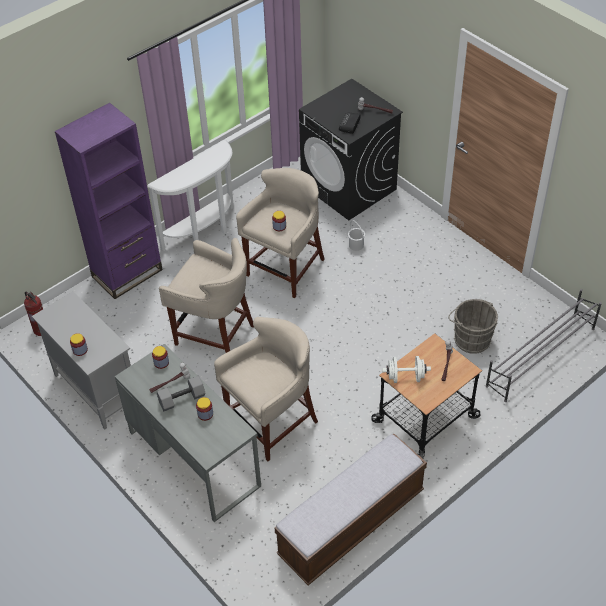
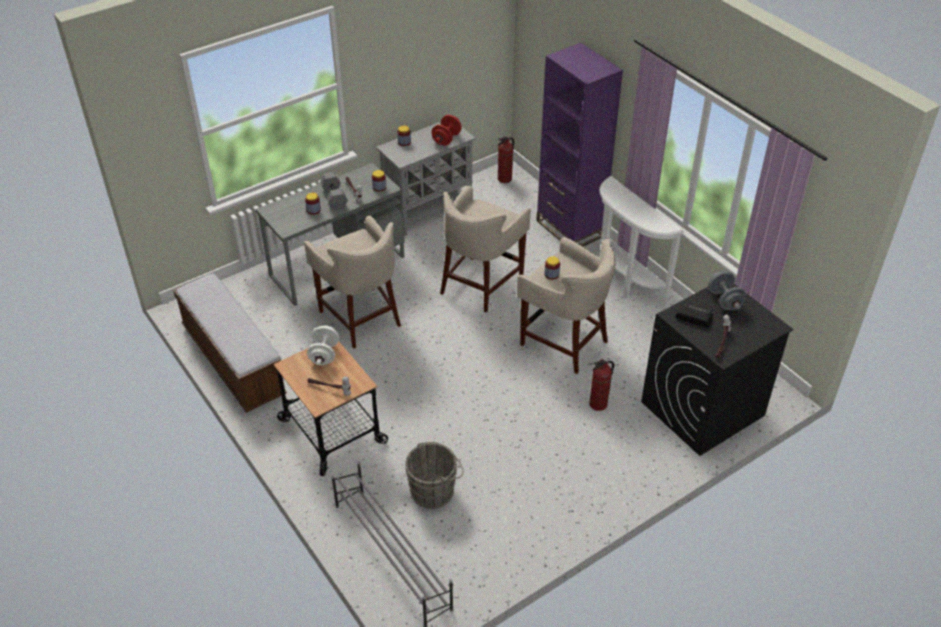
camera: 95 degrees right, 5 degrees down
(75, 314) = (446, 139): none -> red dumbbell
(327, 109) = (724, 300): none -> grey dumbbell
(356, 245) = (598, 404): white bucket -> fire extinguisher

